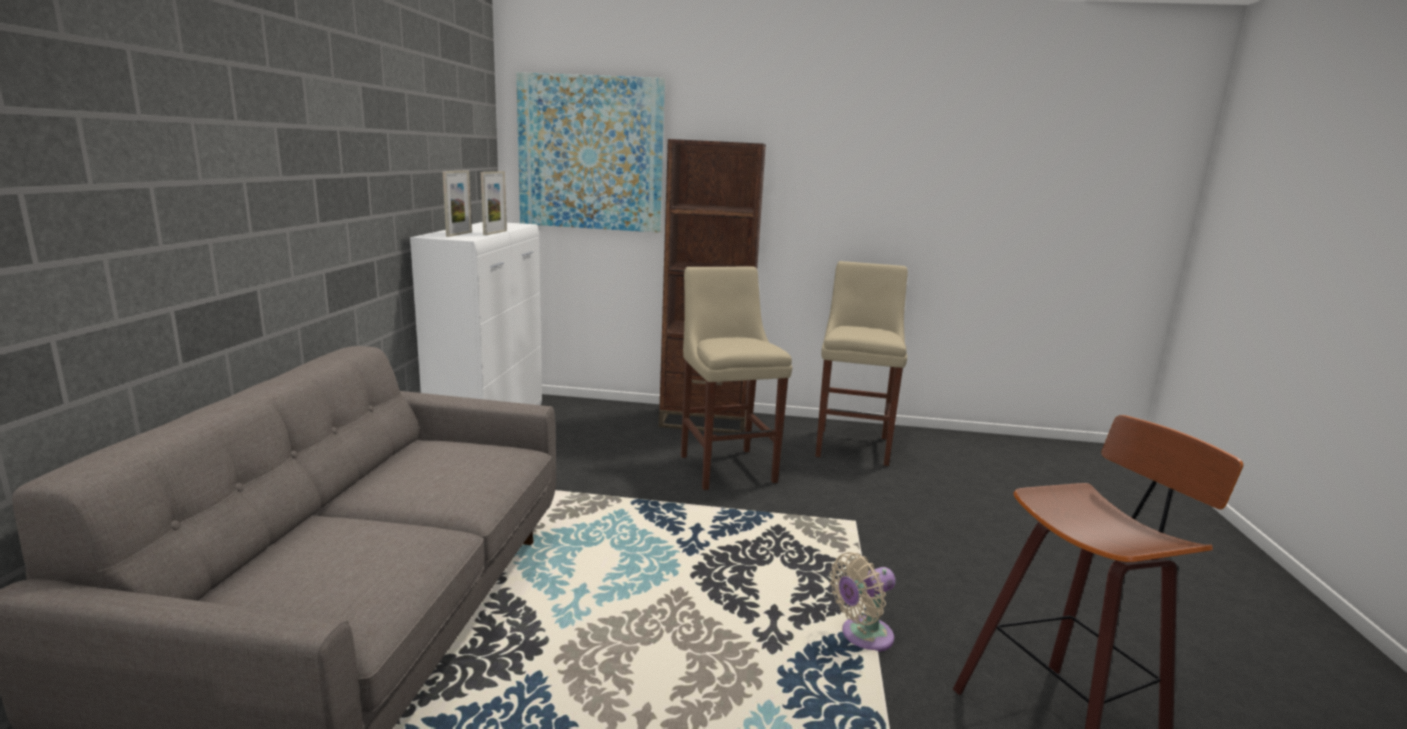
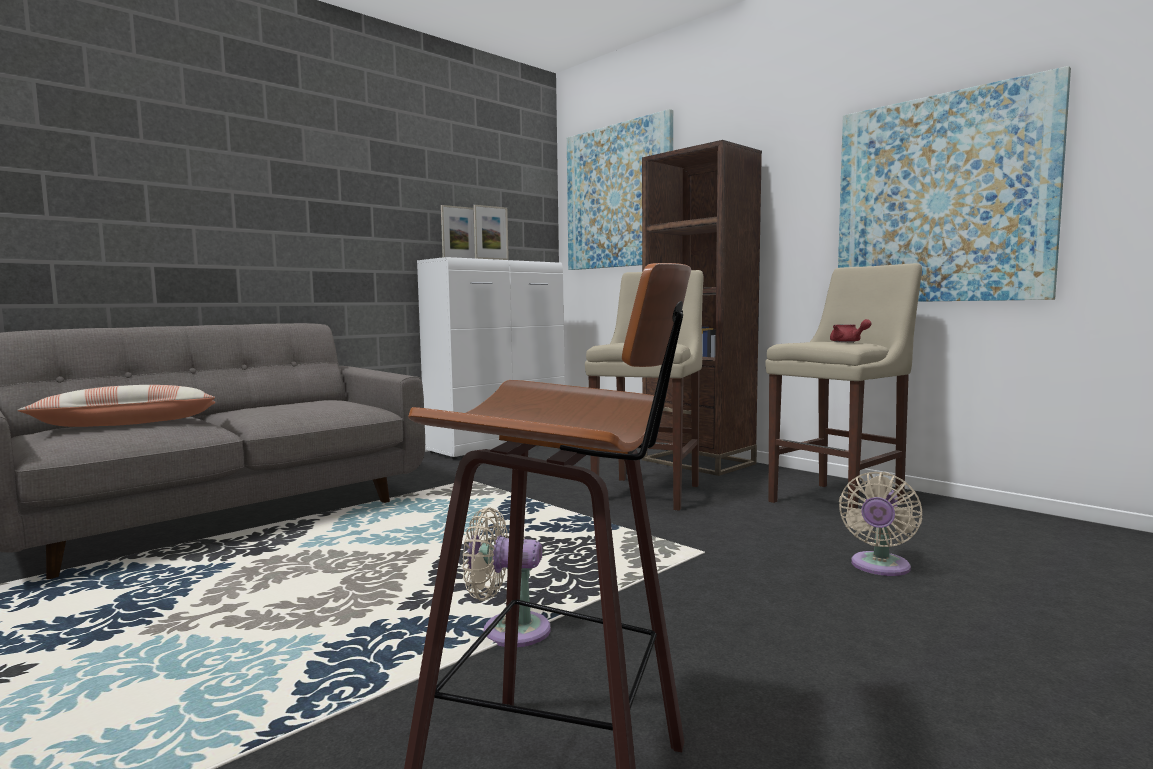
camera: 40 degrees right, 10 degrees down
(339, 561) = (128, 424): none -> pillow
(877, 332) = (848, 342): none -> red teapot
(910, 214) = (941, 199): none -> picture
(951, 503) = (879, 567): none -> beige fan

